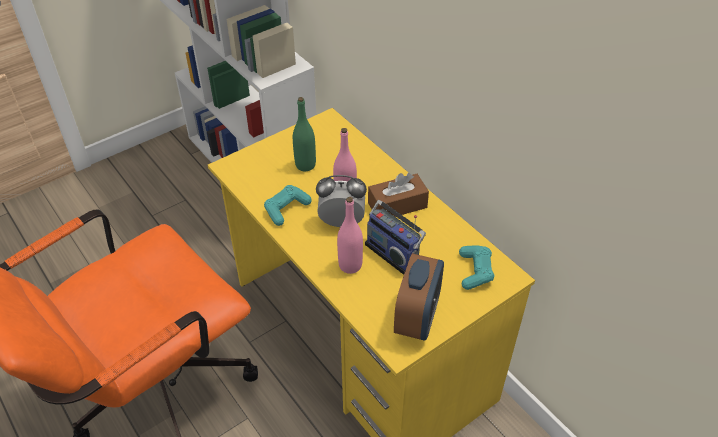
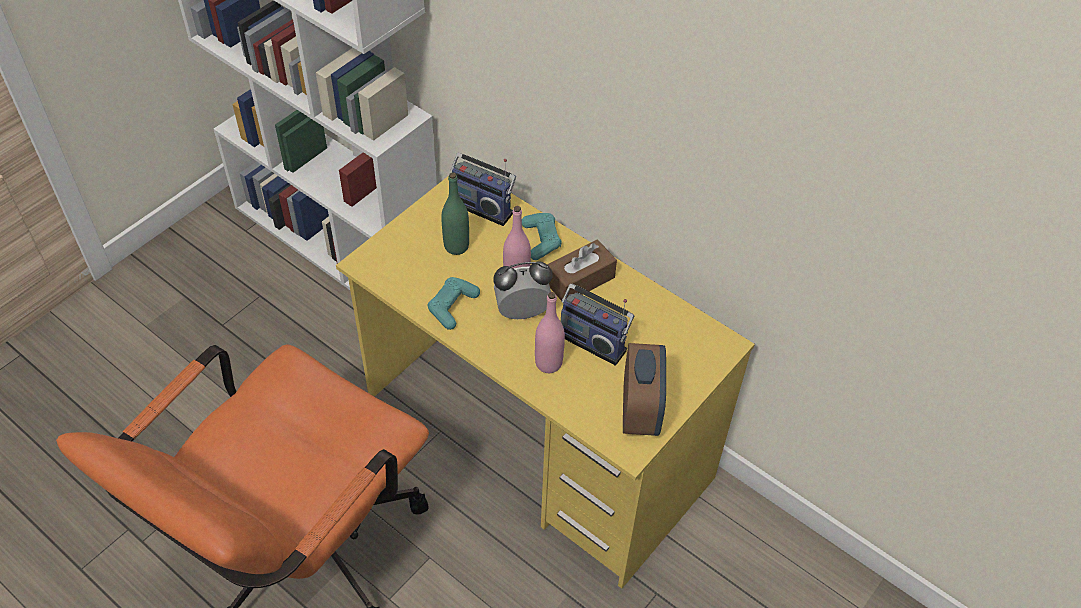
camera: 15 degrees left, 5 degrees up
(336, 139) = (483, 206): none -> radio
(475, 271) = (688, 345): turquoise game controller -> turquoise game controller (541, 240)

